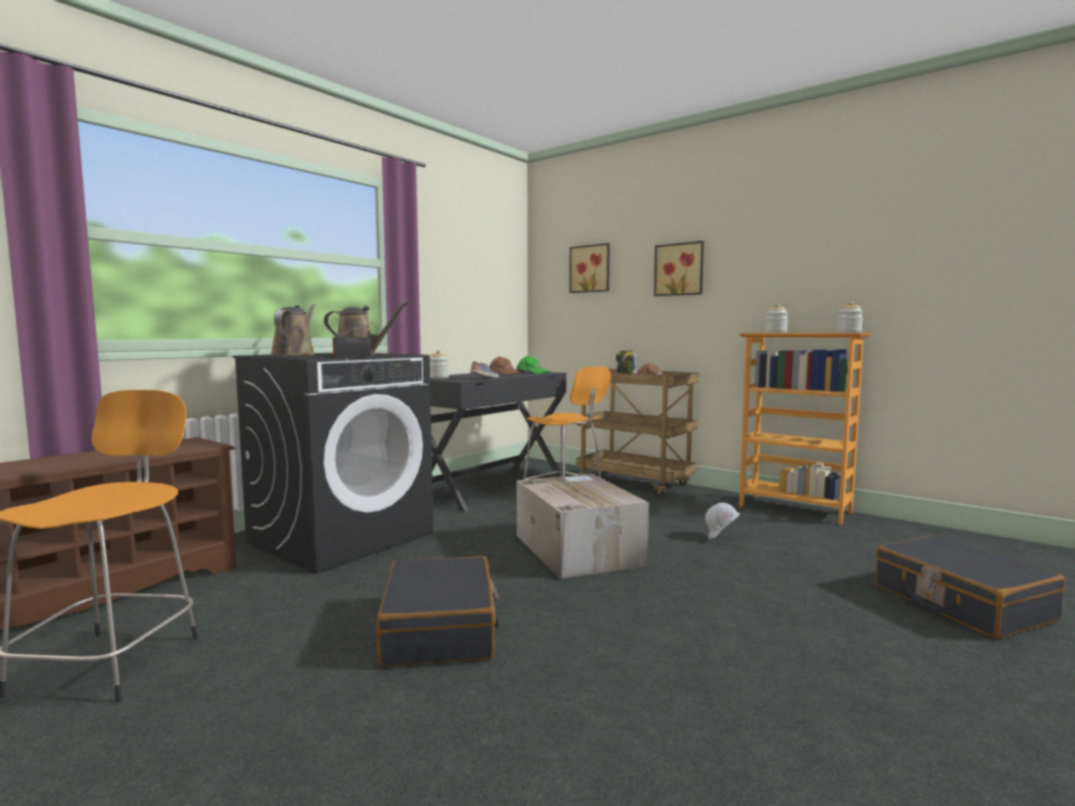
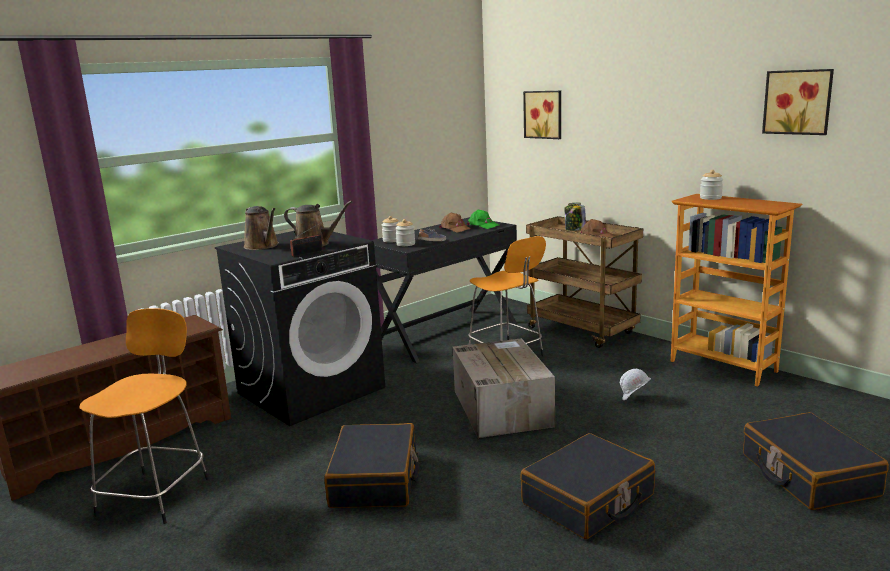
camera: 10 degrees right, 10 degrees up
(295, 355) = (263, 246): brown watering can -> brown watering can turned 135 degrees clockwise
(679, 269) = (627, 123): picture -> picture (798, 102)
(727, 640) = (588, 500): none -> black suitcase
(849, 332) = (776, 204): jar -> jar (406, 244)

